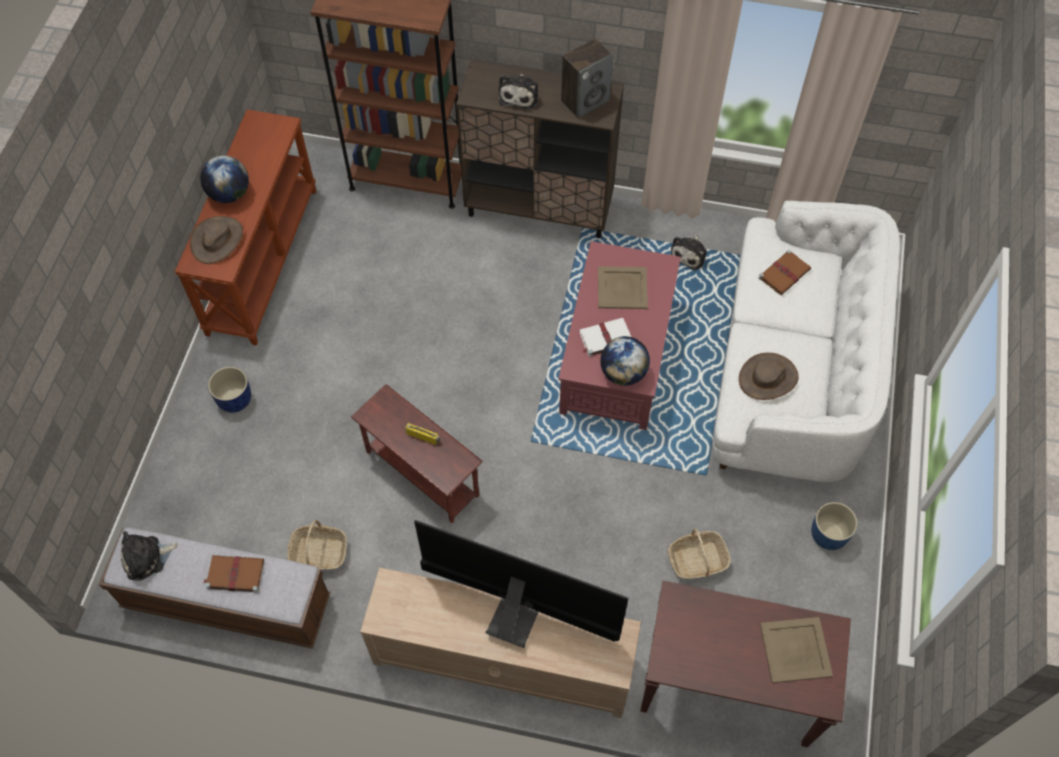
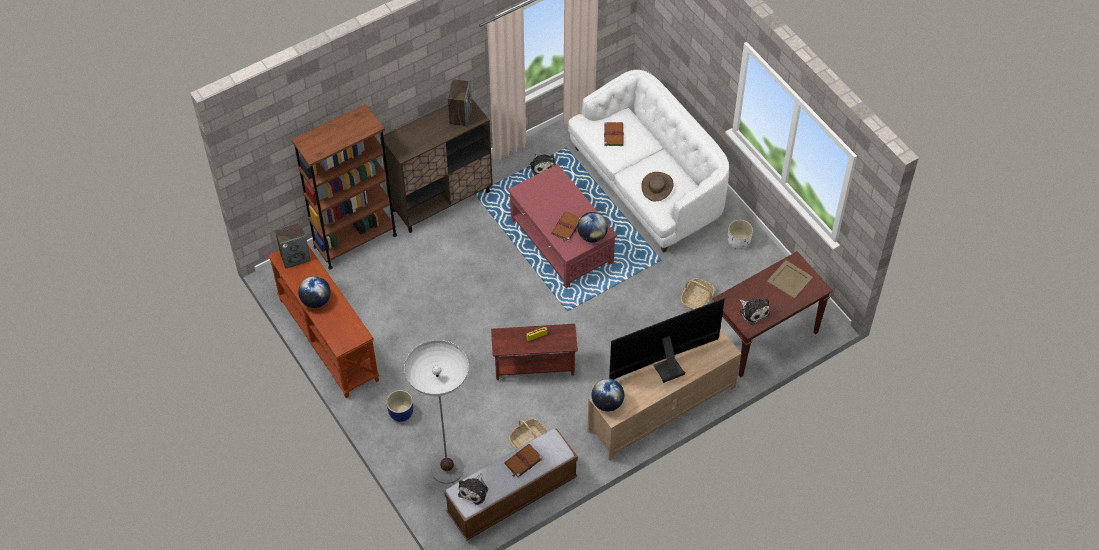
camera: 45 degrees left, 5 degrees down
(203, 505) = (447, 469): none -> floor lamp
(217, 240) = (339, 326): brown hat -> none
(268, 132) = (295, 257): none -> speaker
(392, 595) = (607, 403): none -> globe
(520, 95) = (426, 136): plush toy -> plush toy (753, 311)
(604, 338) = (566, 227): white book -> brown book
(623, 288) = (548, 199): beige tray -> none
(828, 535) = (739, 242): blue planter -> white planter

